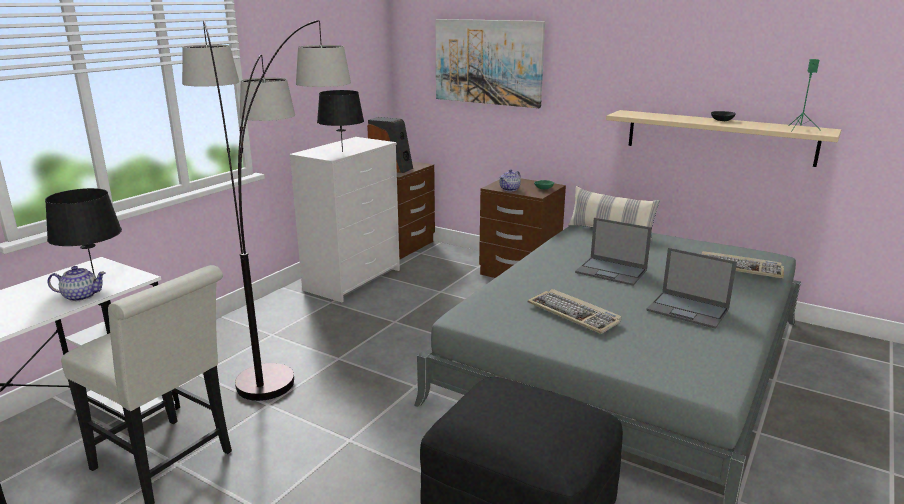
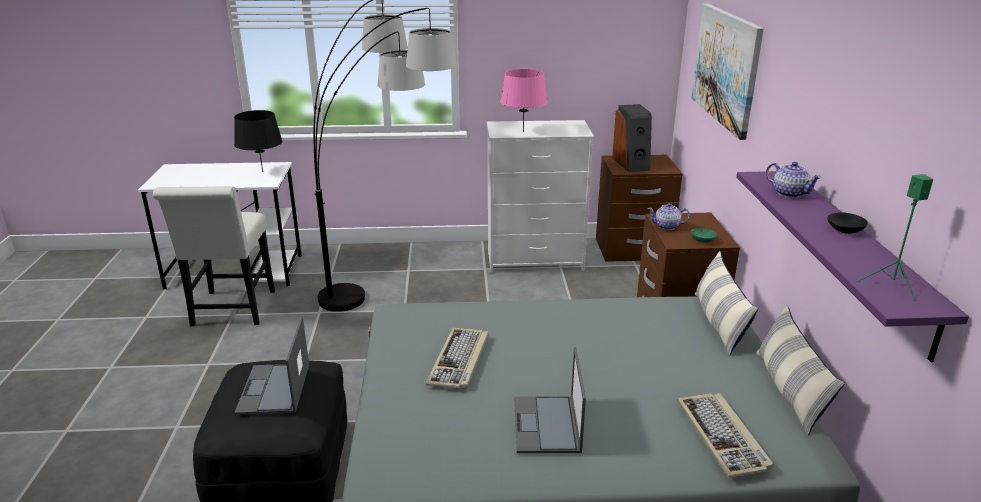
camera: 55 degrees right, 5 degrees up
(81, 296) = (229, 182): teapot -> teapot (789, 193)
(342, 151) = (523, 131): black table lamp -> pink table lamp
(612, 271) = (589, 353): laptop -> laptop (274, 389)
(702, 241) = (789, 391): none -> pillow
(719, 137) = (856, 255): beige shelf -> purple shelf

